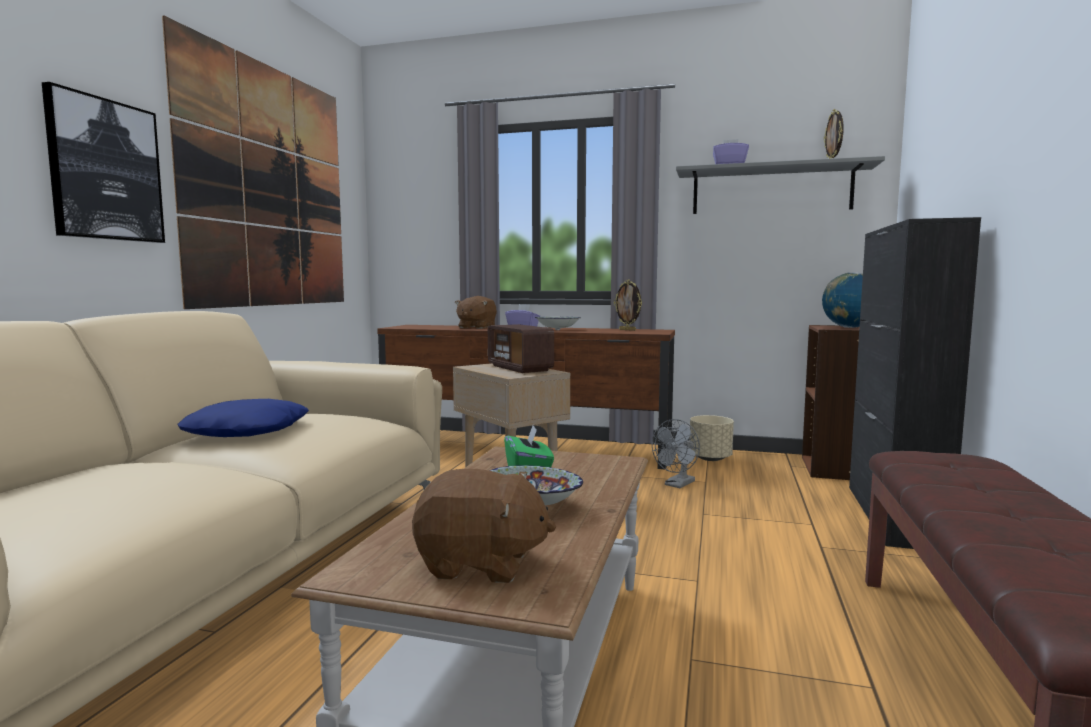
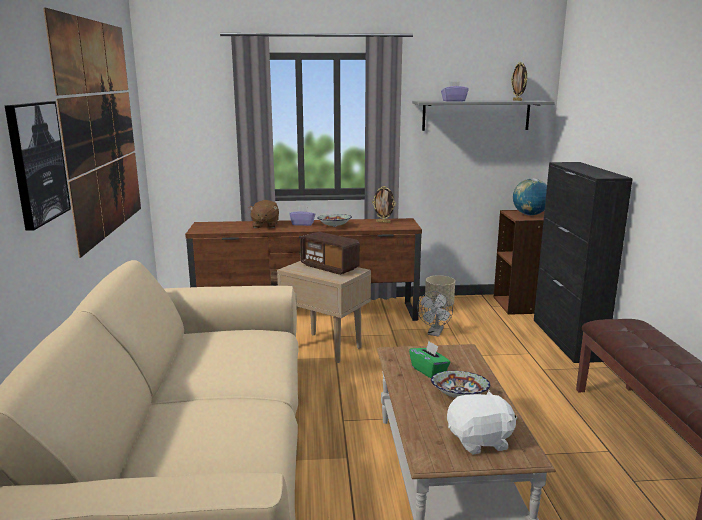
camera: 20 degrees left, 10 degrees up
(246, 431) = (207, 362): blue pillow -> none
(481, 564) = (480, 441): brown plush toy -> white plush toy

